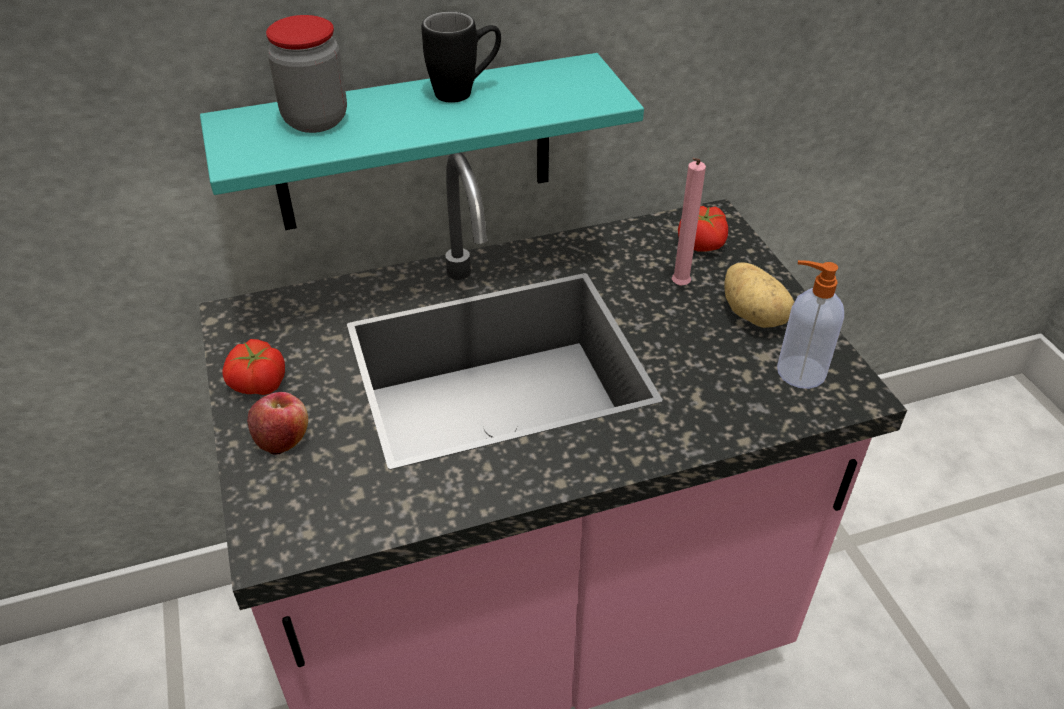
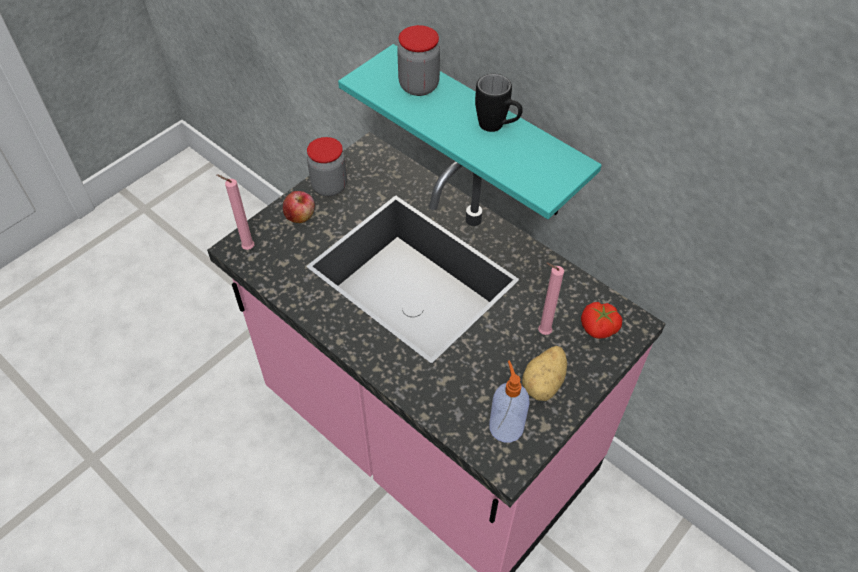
camera: 60 degrees right, 10 degrees up
(258, 383) = (329, 186): tomato -> jar
(282, 531) = (246, 248): none -> pink candle

